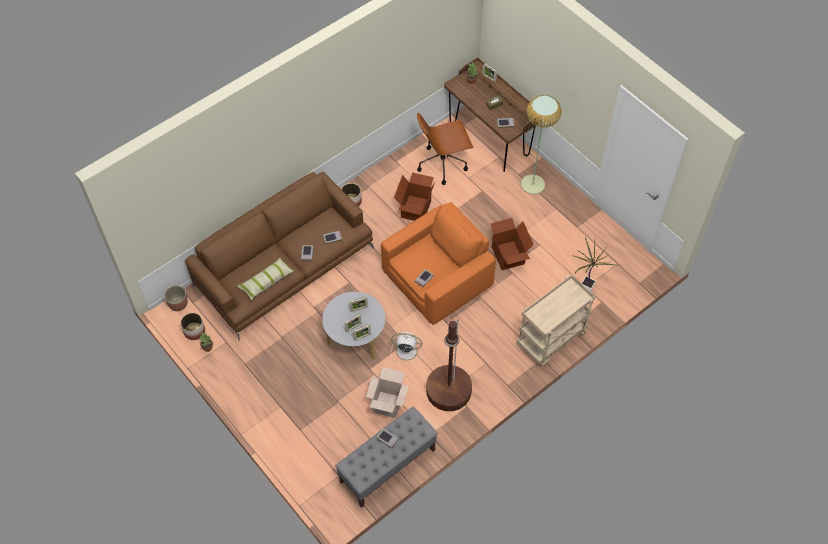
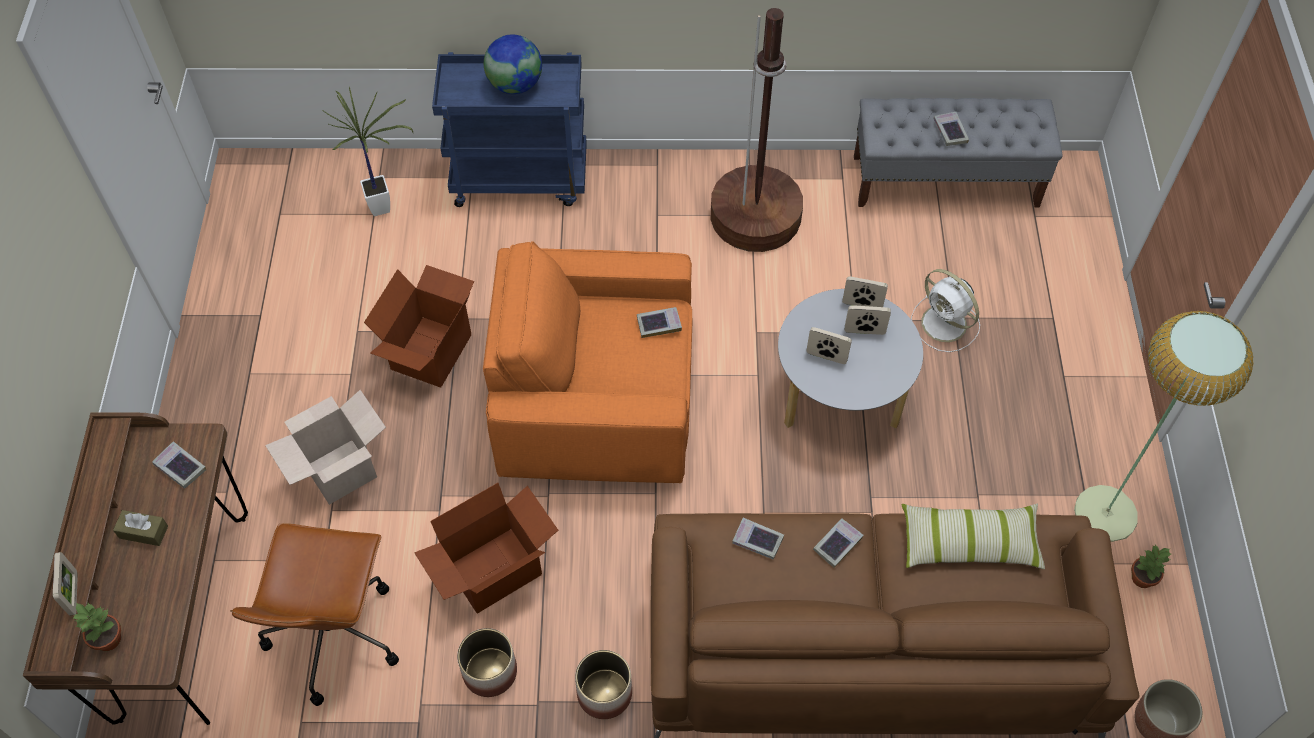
camera: 140 degrees left, 0 degrees up
(194, 331) = (1152, 633): planter -> planter (489, 672)
(388, 404) = (872, 260): cardboard box -> cardboard box (341, 472)
(405, 351) = (769, 319): white fan -> white fan (945, 325)
(443, 164) = (334, 633): brown office chair -> brown office chair turned 75 degrees clockwise
(533, 184) = (228, 449): floor lamp -> floor lamp (1105, 513)
(551, 340) = (521, 179): beige cart -> blue cart
(557, 309) = (515, 85): none -> globe

